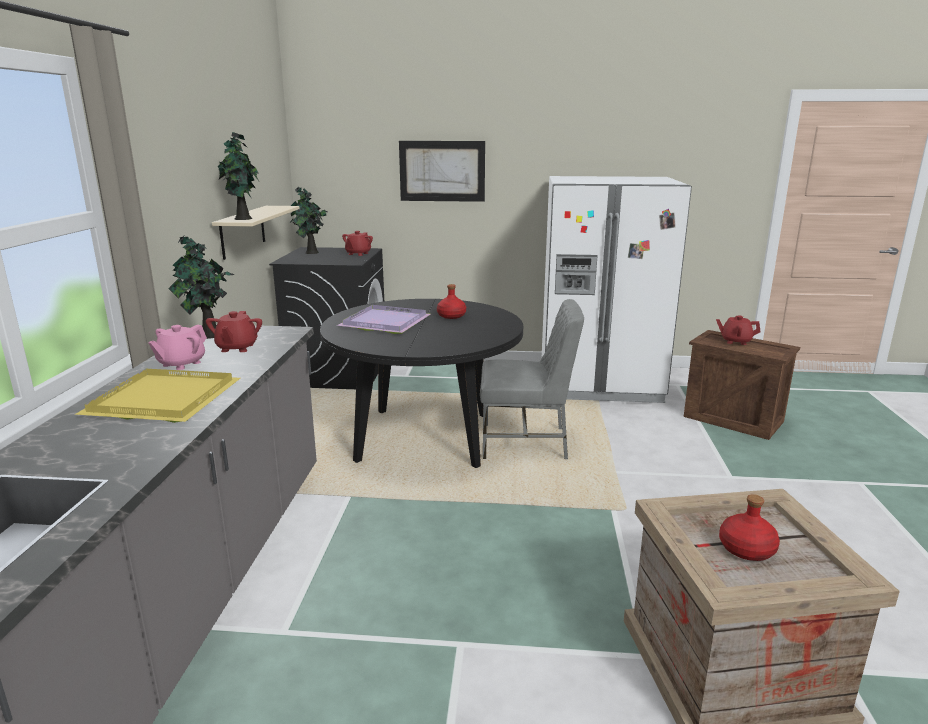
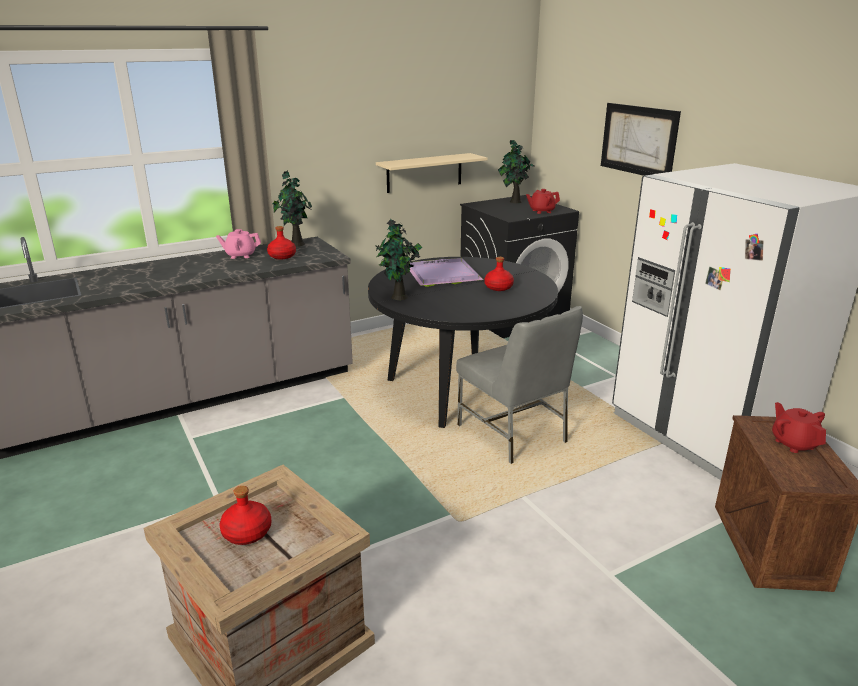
camera: 55 degrees right, 5 degrees up
(165, 400) = (182, 271): yellow tray -> none
(237, 348) = (282, 256): red teapot -> red bottle
(244, 219) = (400, 163): potted plant -> potted plant (399, 297)

